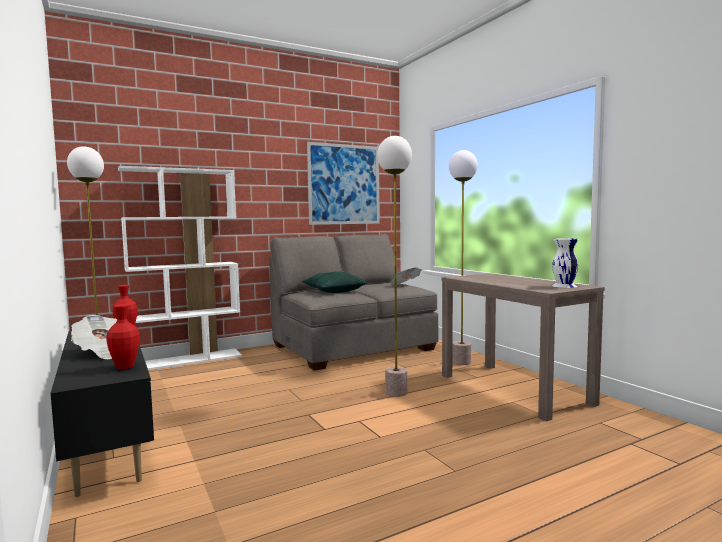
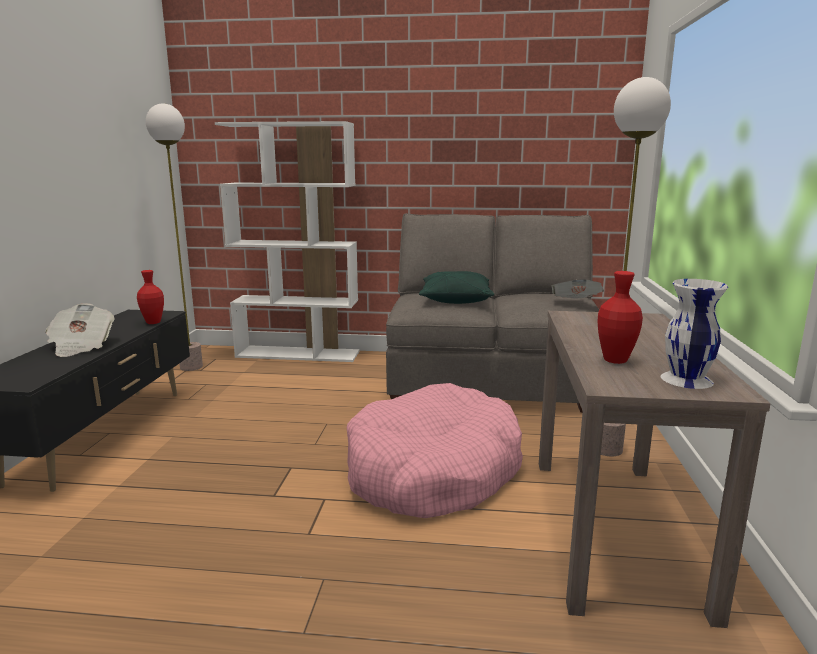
camera: 35 degrees right, 10 degrees up
(125, 367) = (46, 371): red vase -> red vase (615, 360)
(344, 184) = (530, 134): picture -> none
(396, 392) = (432, 471): floor lamp -> pink dog bed

